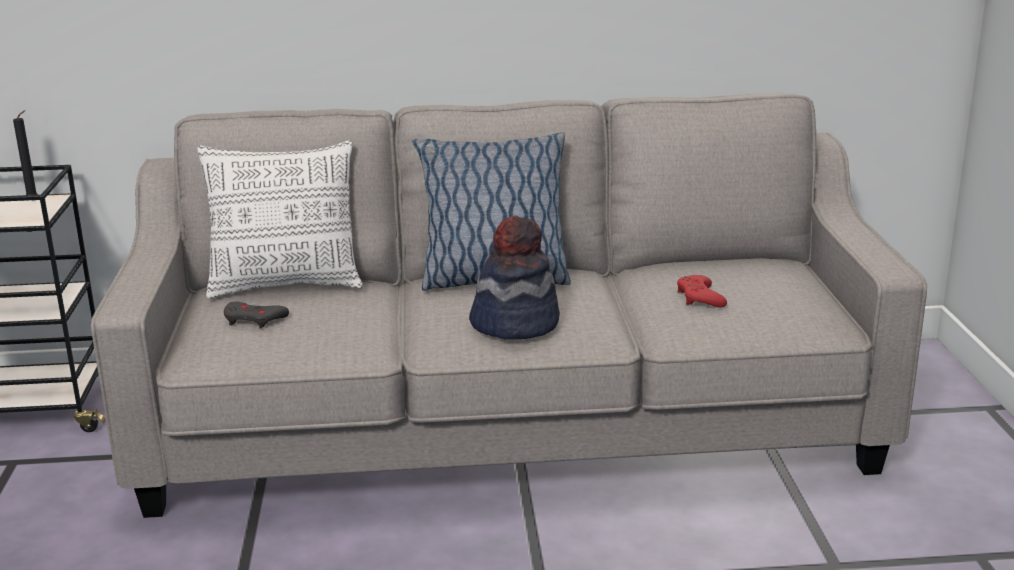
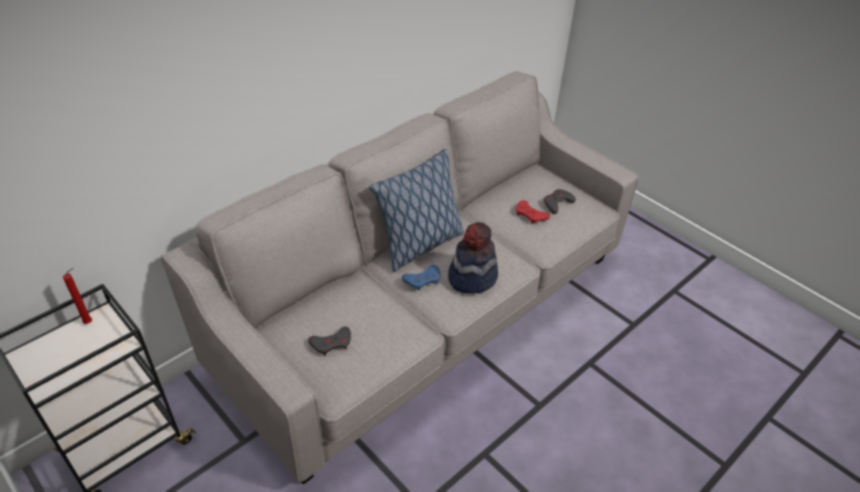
camera: 40 degrees left, 20 degrees up
(34, 200) = (90, 322): black candle -> red candle
(286, 285) = (311, 304): pillow -> none
(446, 307) = (423, 280): none -> blue game controller
(764, 299) = (557, 203): none -> grey game controller

